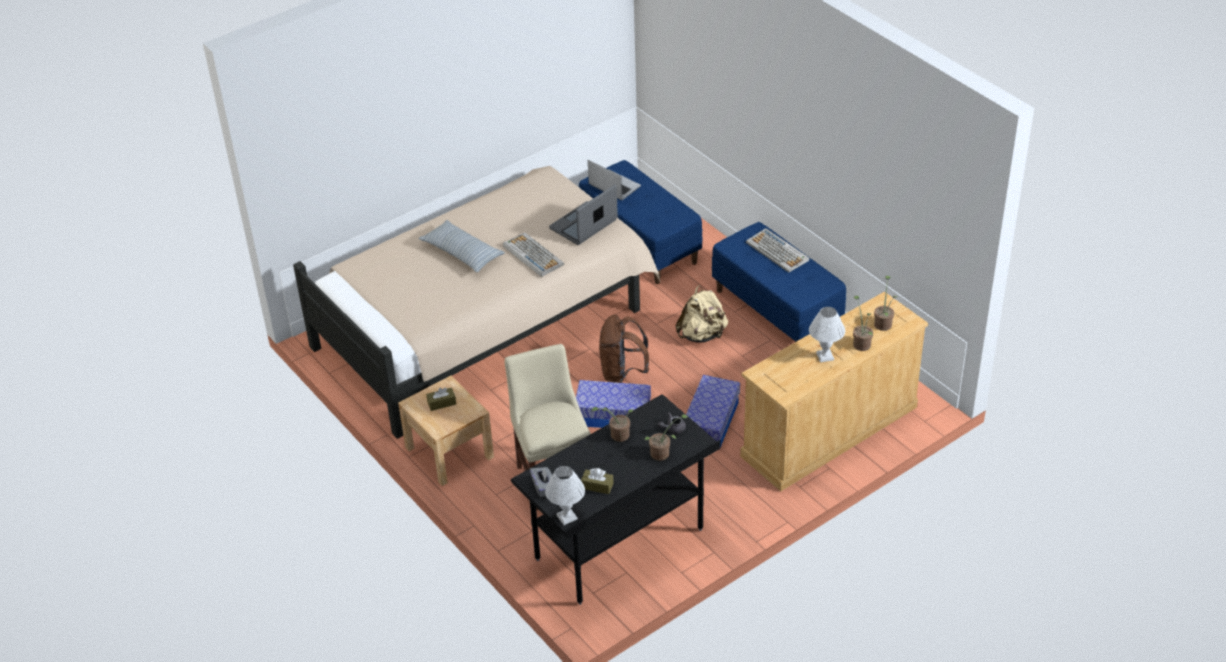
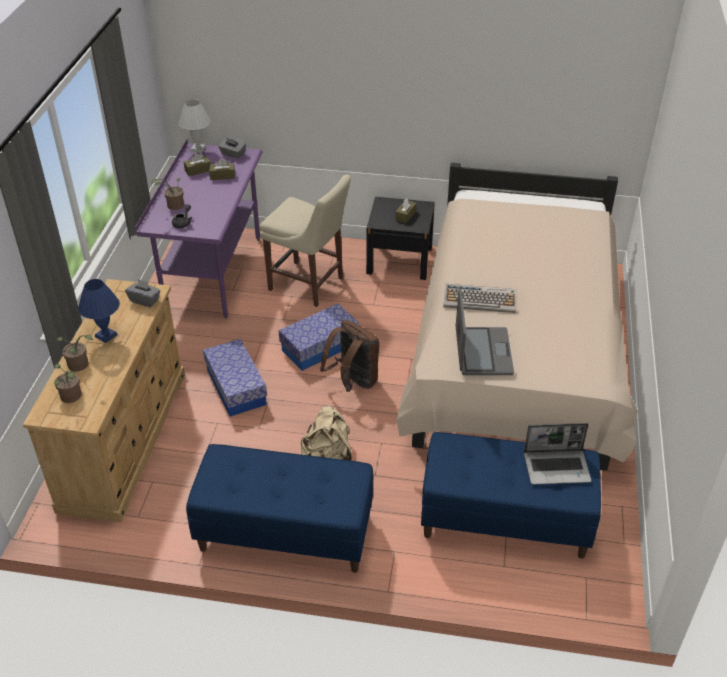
camera: 135 degrees right, 0 degrees up
(449, 452) = (399, 260): beige nightstand -> black nightstand
(462, 253) = (536, 269): pillow -> none
(583, 464) = (222, 176): none -> brown tissue box
(617, 435) = (220, 200): potted plant -> none
(620, 545) = (213, 274): black desk -> purple desk
(772, 370) = (145, 300): none -> grey tissue box
(778, 251) = (296, 498): keyboard -> none
(825, 356) = (106, 336): white table lamp -> blue table lamp

